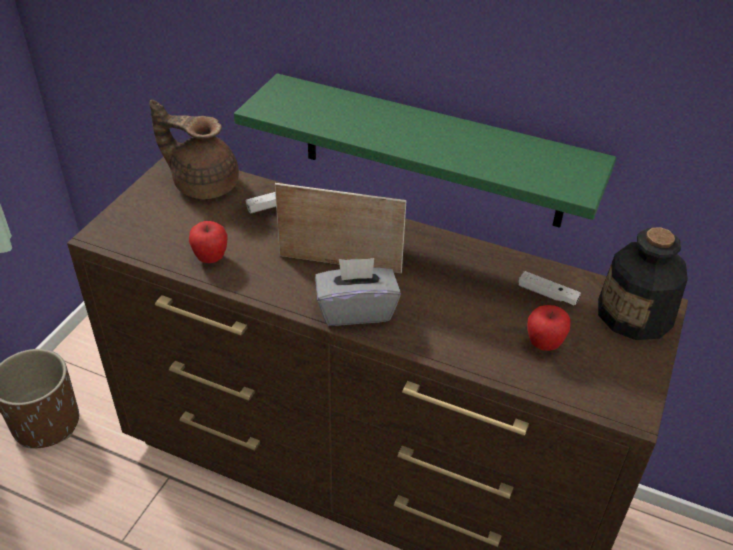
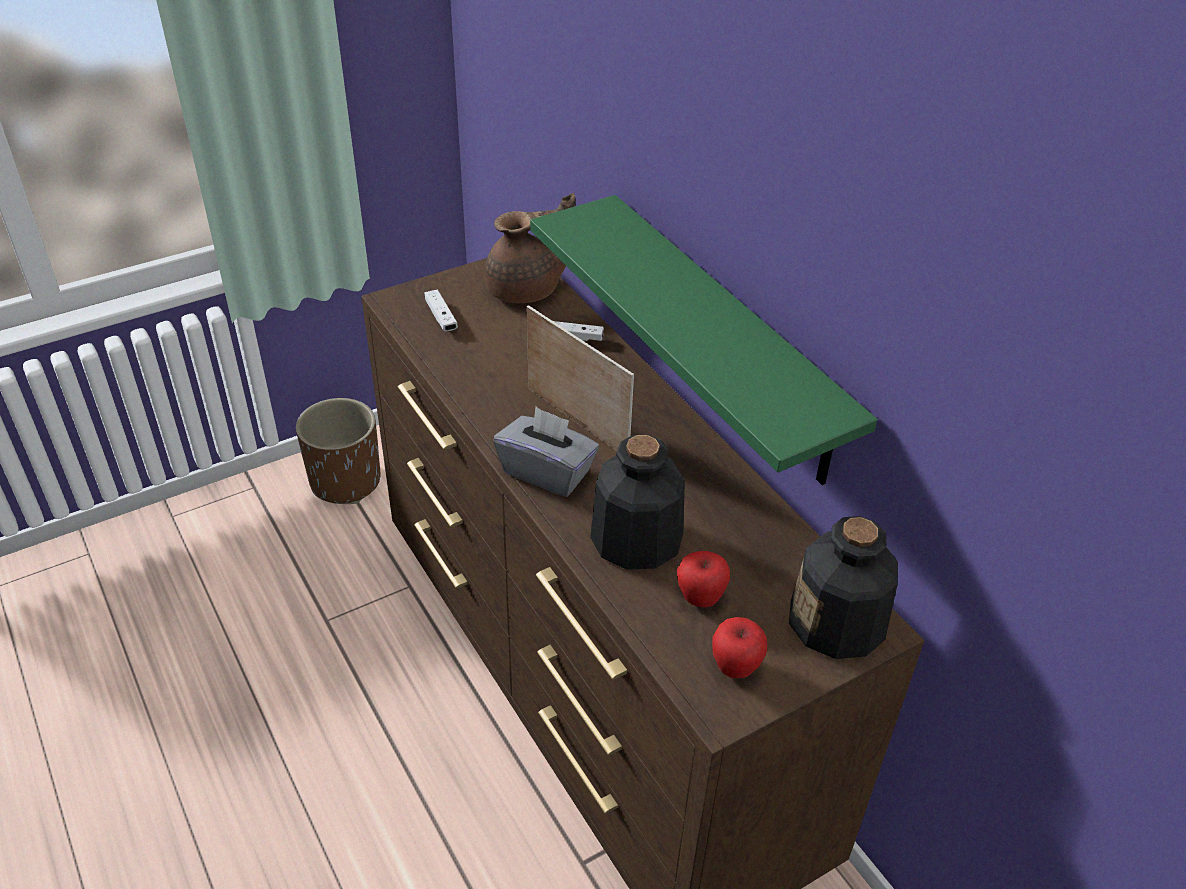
camera: 35 degrees right, 0 degrees up
(203, 184) = (527, 290): brown teapot -> brown teapot turned 105 degrees clockwise
(211, 258) = (465, 363): apple -> apple (735, 667)
(464, 326) = (635, 539): none -> bottle
(547, 294) = (760, 552): white game controller -> white game controller (441, 317)

